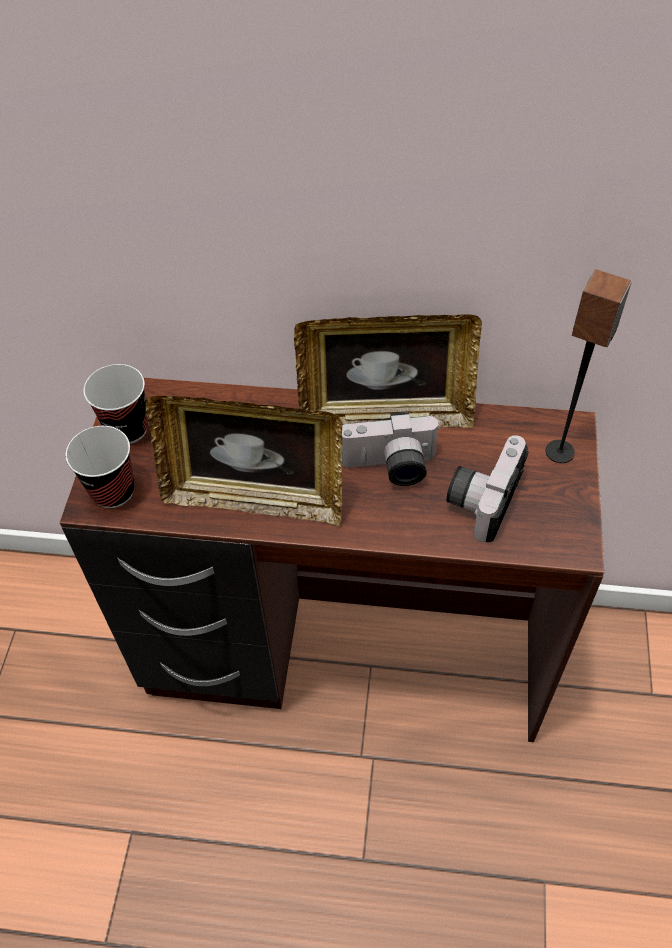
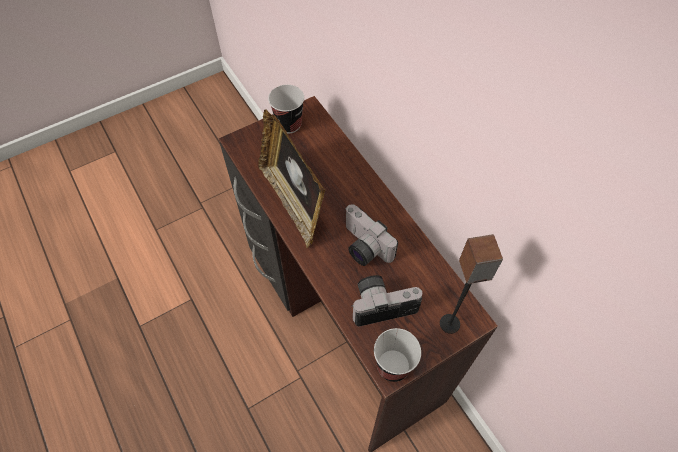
camera: 50 degrees right, 5 degrees up
(113, 491) = (250, 144): cup -> cup (393, 366)
(386, 416) = (395, 223): picture frame -> none

